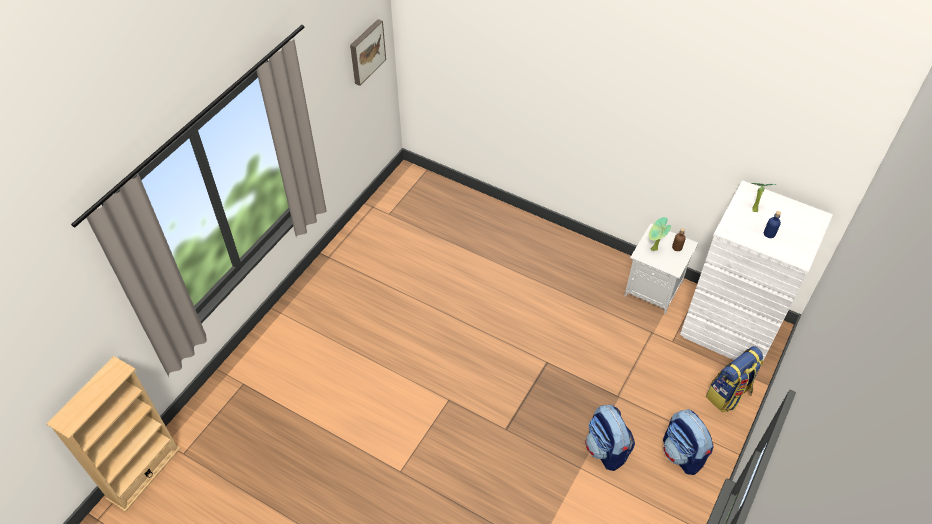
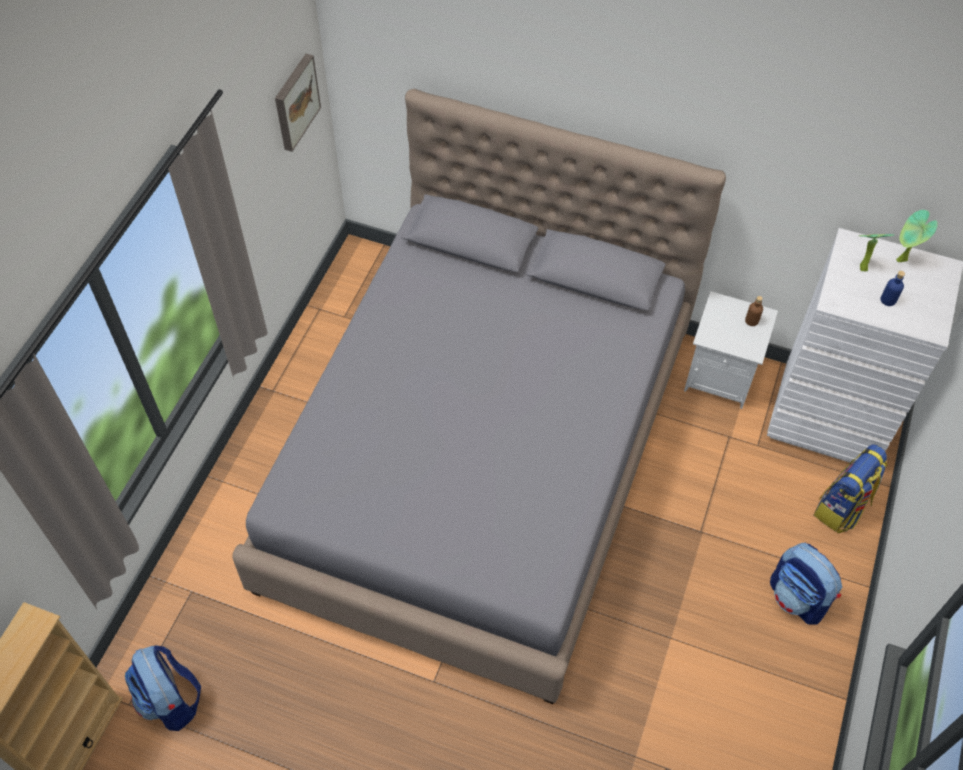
camera: 10 degrees left, 5 degrees up
(467, 322) = (482, 457): none -> grey bed
(606, 450) = (699, 608): backpack -> backpack (171, 700)
(653, 250) = (721, 329): potted plant -> potted plant (901, 261)

